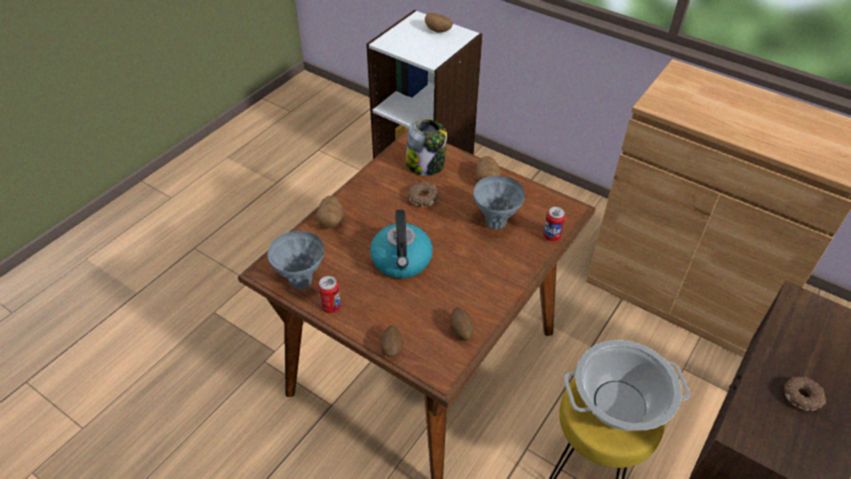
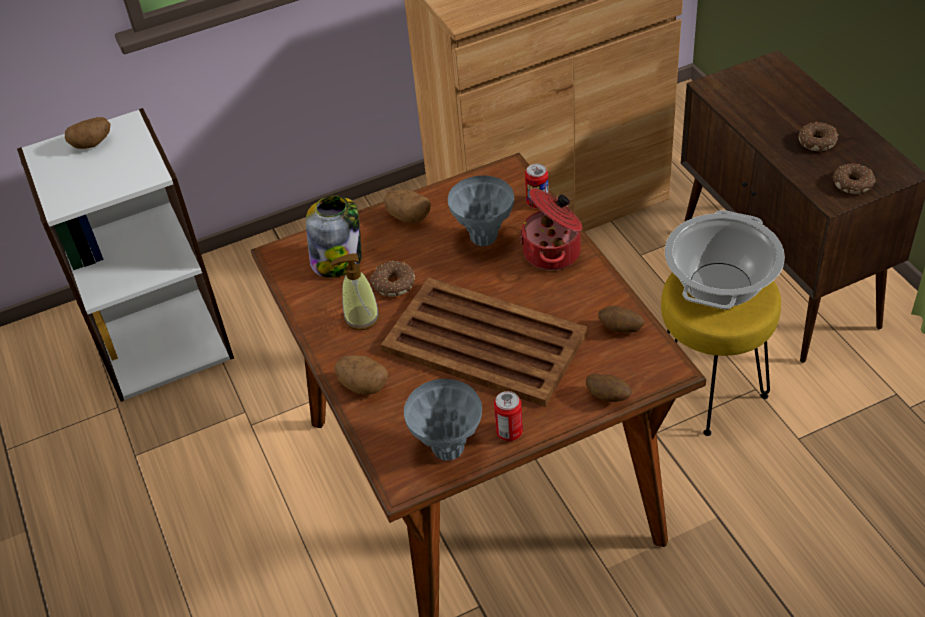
camera: 55 degrees left, 0 degrees up
(385, 196) = (361, 318): none -> soap dispenser
(402, 261) = (482, 341): kettle -> brown tray
(509, 264) = (553, 252): none -> cooking pot
(774, 443) = (853, 183): none -> donut

